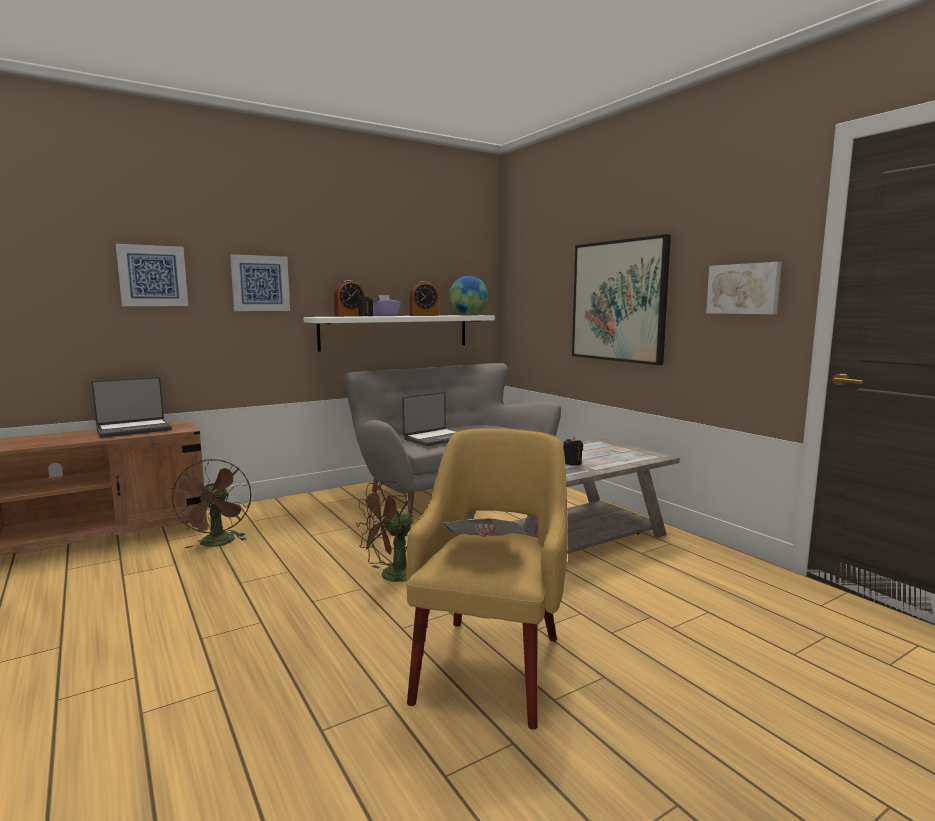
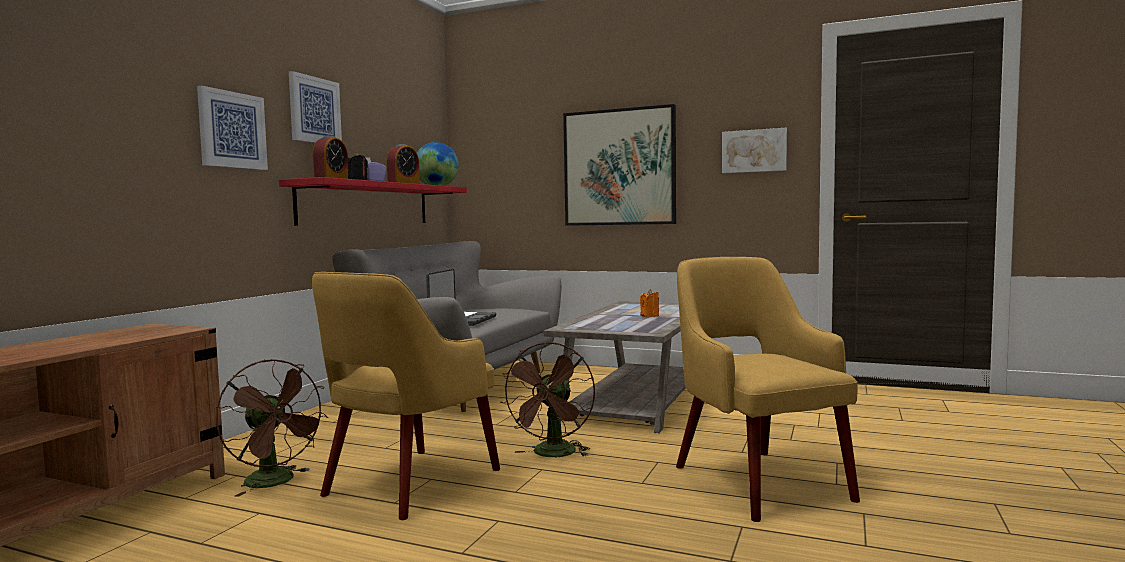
camera: 35 degrees left, 5 degrees down
(134, 429) = (97, 337): laptop -> none
(152, 276) = (99, 103): picture -> picture (314, 110)
(271, 570) = (408, 483): none -> yellow armchair
(395, 332) = (367, 204): white shelf -> red shelf
(484, 551) = (767, 361): newspaper -> none
(572, 463) = (650, 315): black candle -> orange candle

